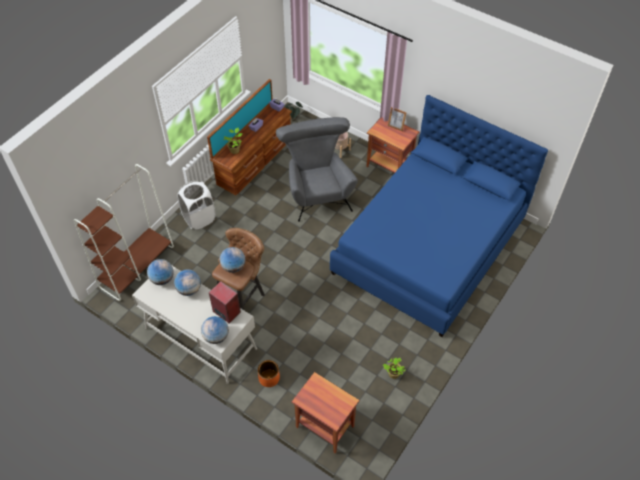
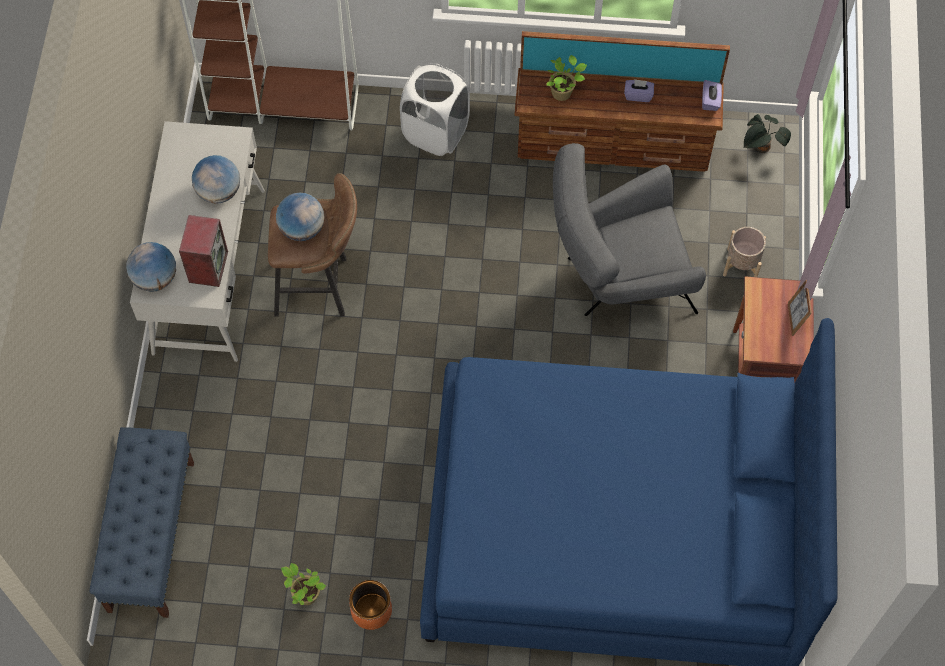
camera: 60 degrees right, 10 degrees up
(162, 279) = (216, 143): globe -> none
(269, 378) = (194, 408): orange planter -> orange planter (371, 610)
(317, 191) = (616, 279): grey armchair -> grey armchair turned 150 degrees counterclockwise
(324, 427) = (151, 535): nightstand -> blue bench

